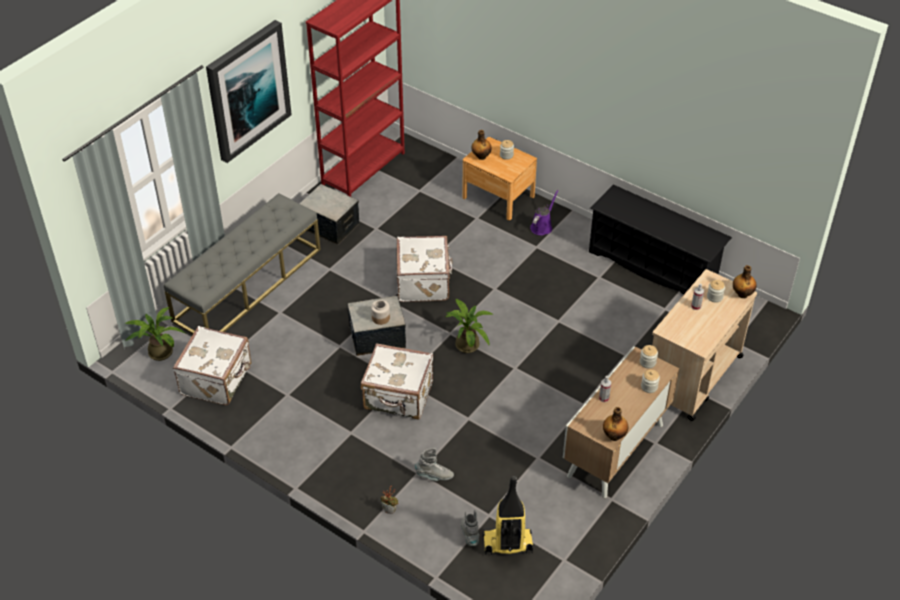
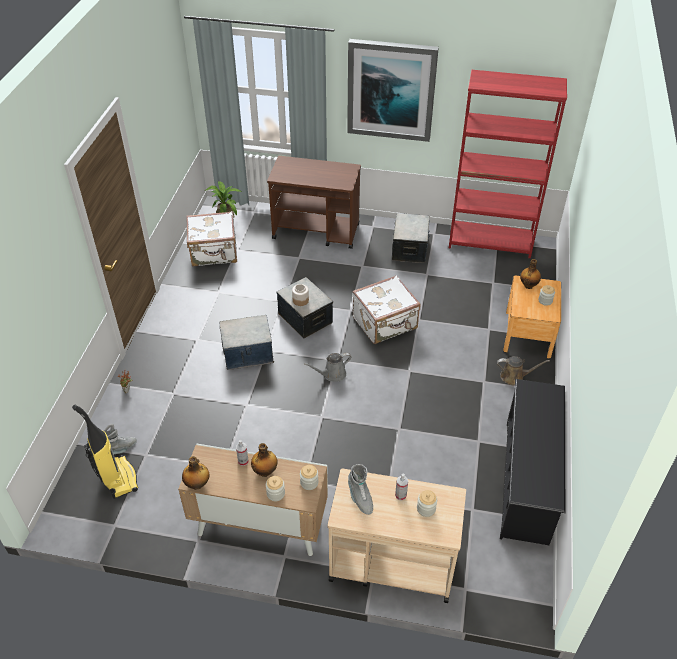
camera: 65 degrees right, 0 degrees up
(248, 284) = (316, 231): grey bench -> brown cart
(398, 397) = (248, 353): white suitcase -> storage box
(434, 476) = (173, 405): grey boot -> grey boot (360, 498)
(467, 343) = (332, 374): potted plant -> grey watering can
(542, 226) = (514, 377): purple watering can -> brown watering can
(742, 294) = (447, 534): bottle -> bottle (265, 471)

